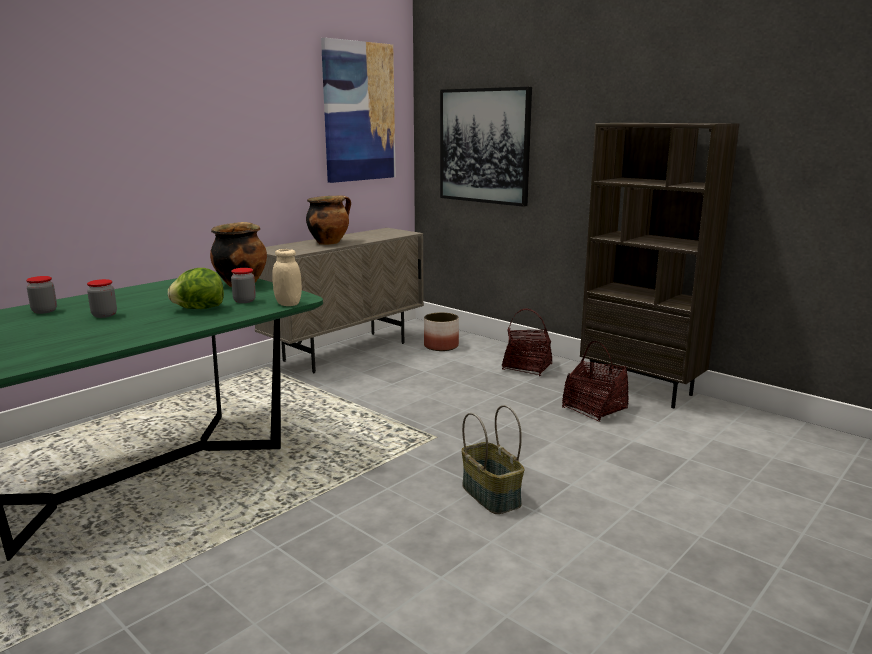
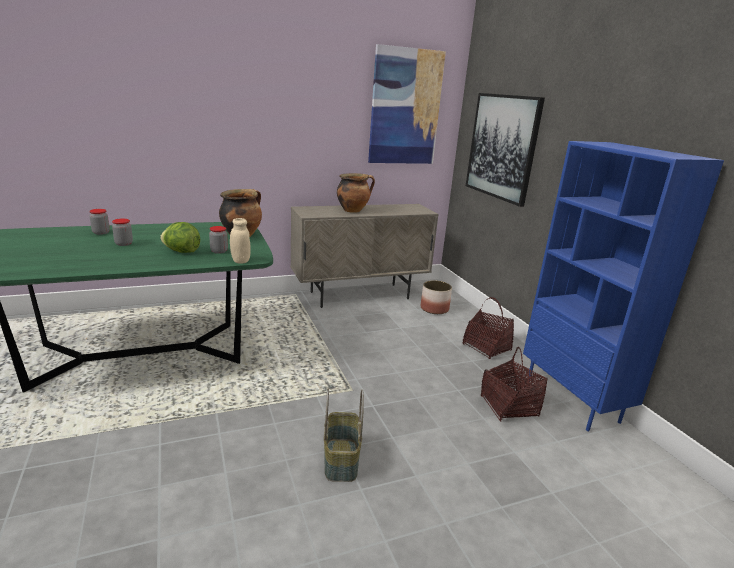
camera: 25 degrees right, 5 degrees up
(641, 389) = (573, 400): brown bookcase -> blue bookcase

